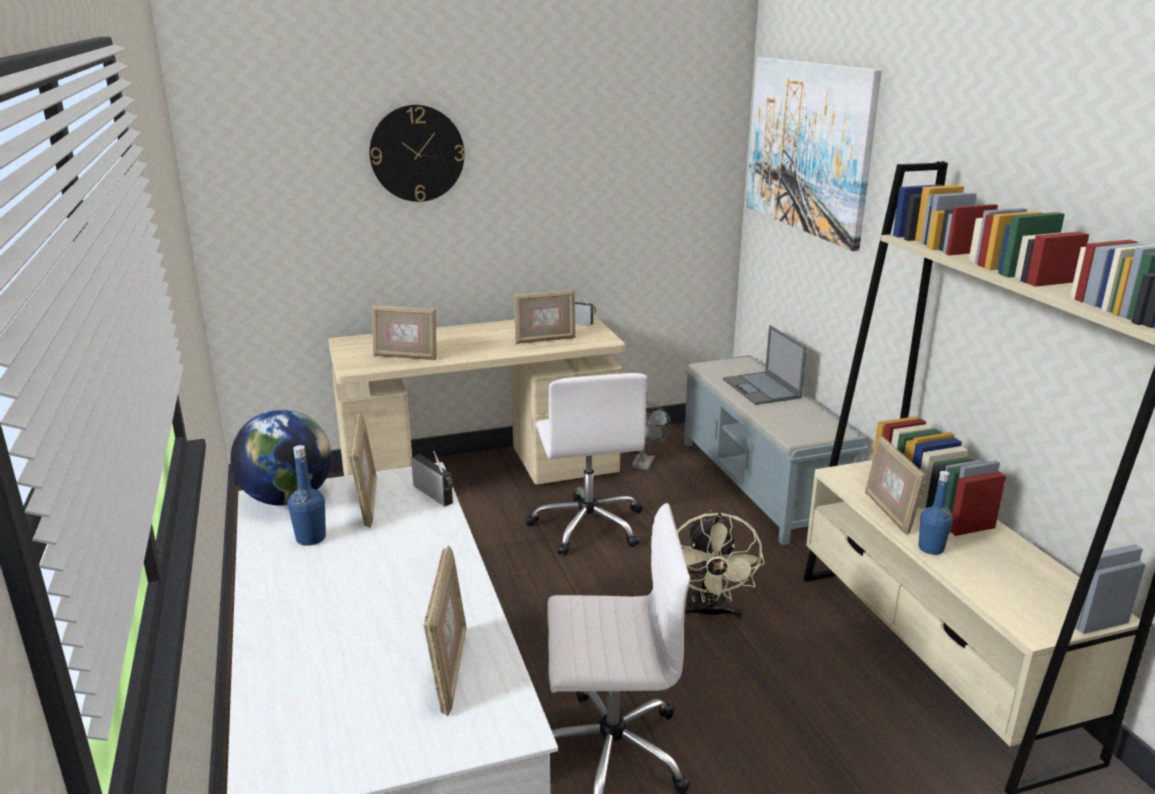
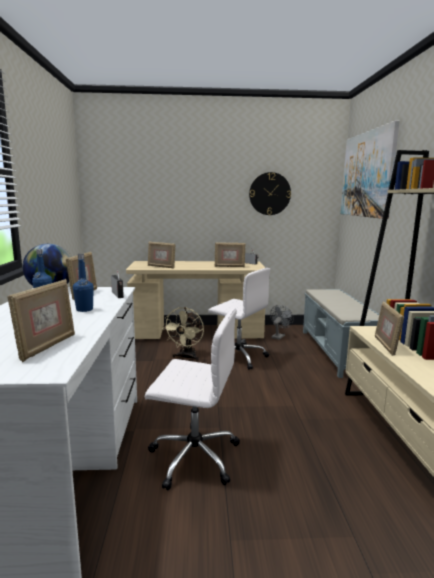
camera: 15 degrees right, 10 degrees down
(417, 153) = (180, 179): wall clock -> wall clock (269, 193)
(588, 525) = (237, 357): white office chair -> white office chair turned 60 degrees counterclockwise
(709, 613) = (283, 401): beige fan -> beige fan (186, 357)
(762, 389) = (339, 299): laptop -> none
(931, 548) = (406, 363): blue bottle -> blue bottle (84, 309)

